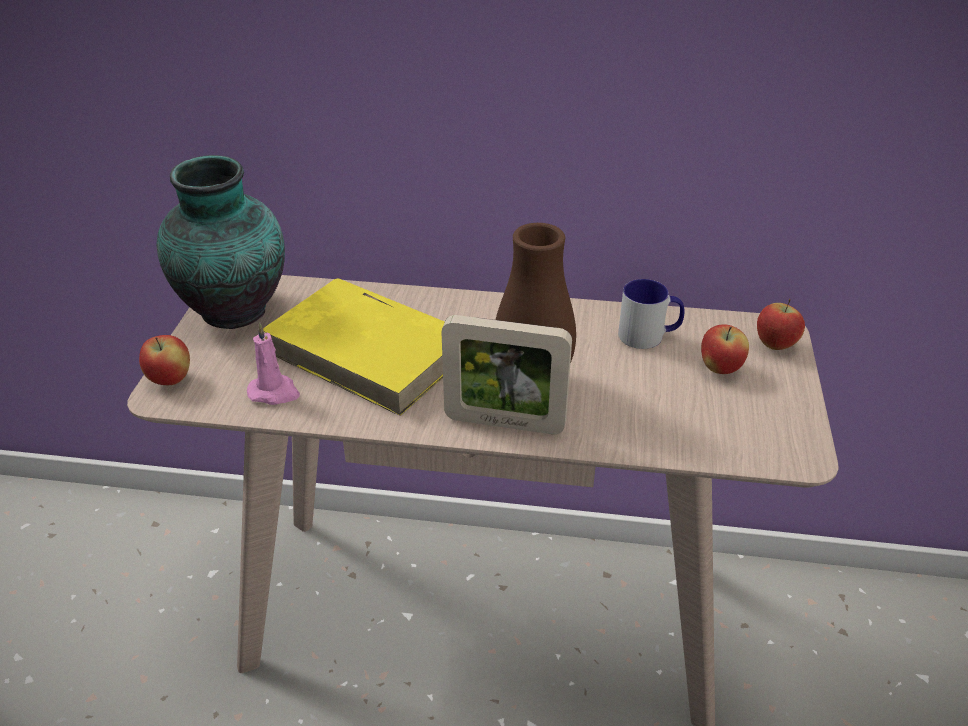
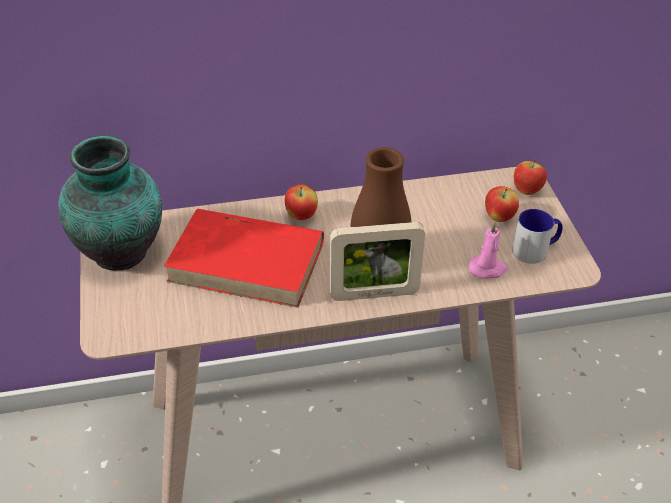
camera: 20 degrees left, 5 degrees up
(171, 380) = (106, 323): apple -> apple (301, 216)
(274, 392) = (194, 312): pink candle -> pink candle (488, 269)
(371, 351) = (248, 262): yellow book -> red book
(649, 335) = (440, 203): mug -> mug (535, 250)

